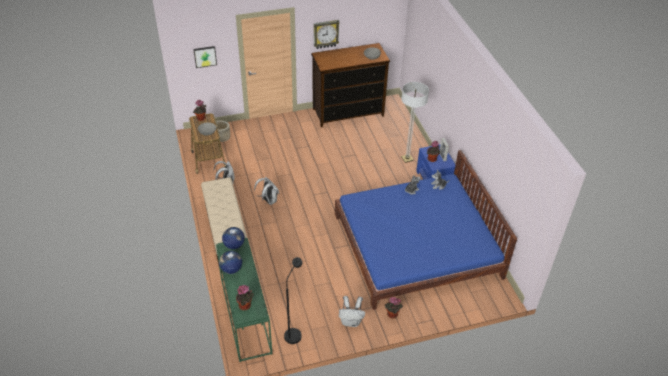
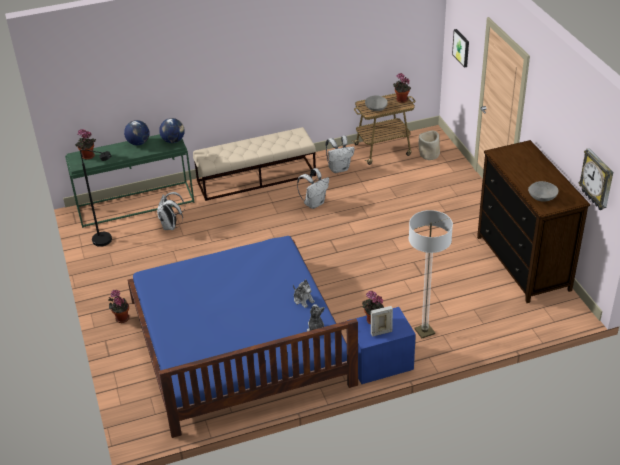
camera: 90 degrees right, 5 degrees down
(326, 34) = (547, 127): wall clock -> wall clock (597, 180)
(351, 321) = (116, 283): white backpack -> white backpack (171, 226)

